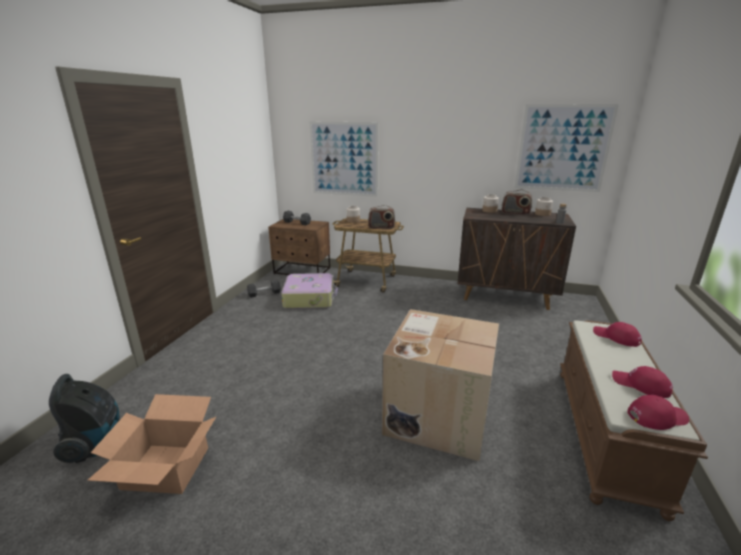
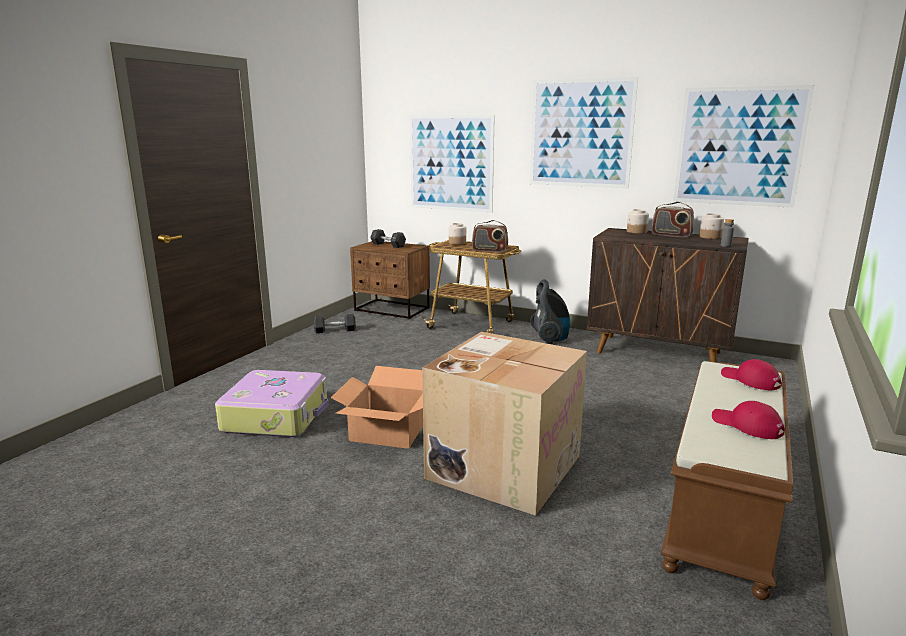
camera: 10 degrees right, 5 degrees down
(96, 444) = (101, 455): vacuum cleaner -> vacuum cleaner (550, 339)
(165, 468) = (167, 483): cardboard box -> cardboard box (388, 432)
(310, 298) = (390, 338): suitcase -> suitcase (277, 416)
(446, 137) = (580, 133): none -> picture
(656, 416) = (744, 454): red cap -> none

